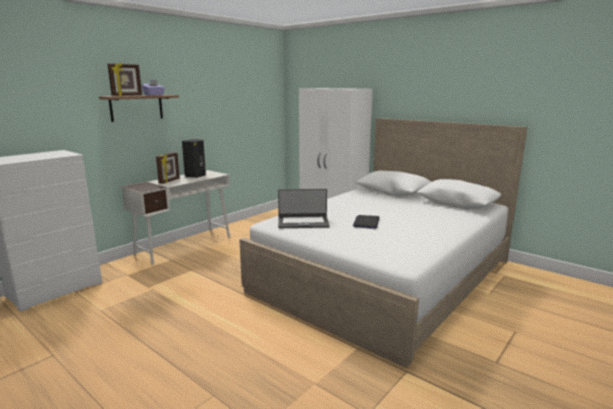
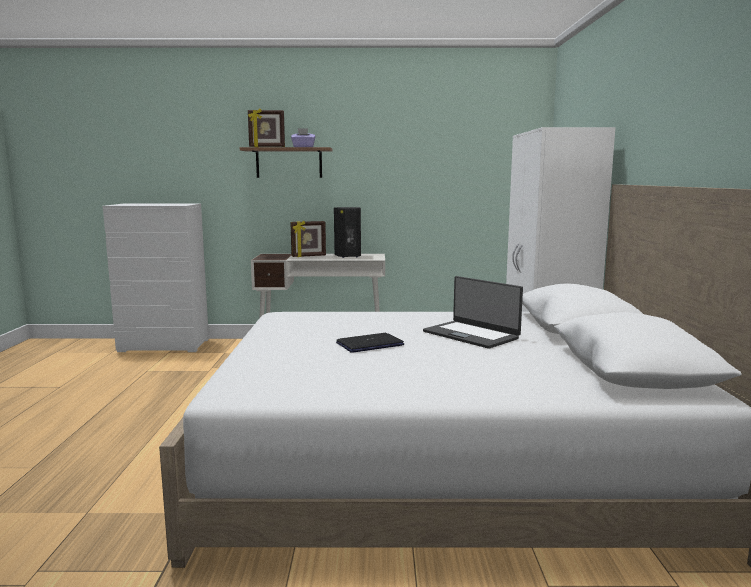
camera: 50 degrees right, 5 degrees down
(303, 222) = (308, 323): laptop -> laptop (471, 335)

